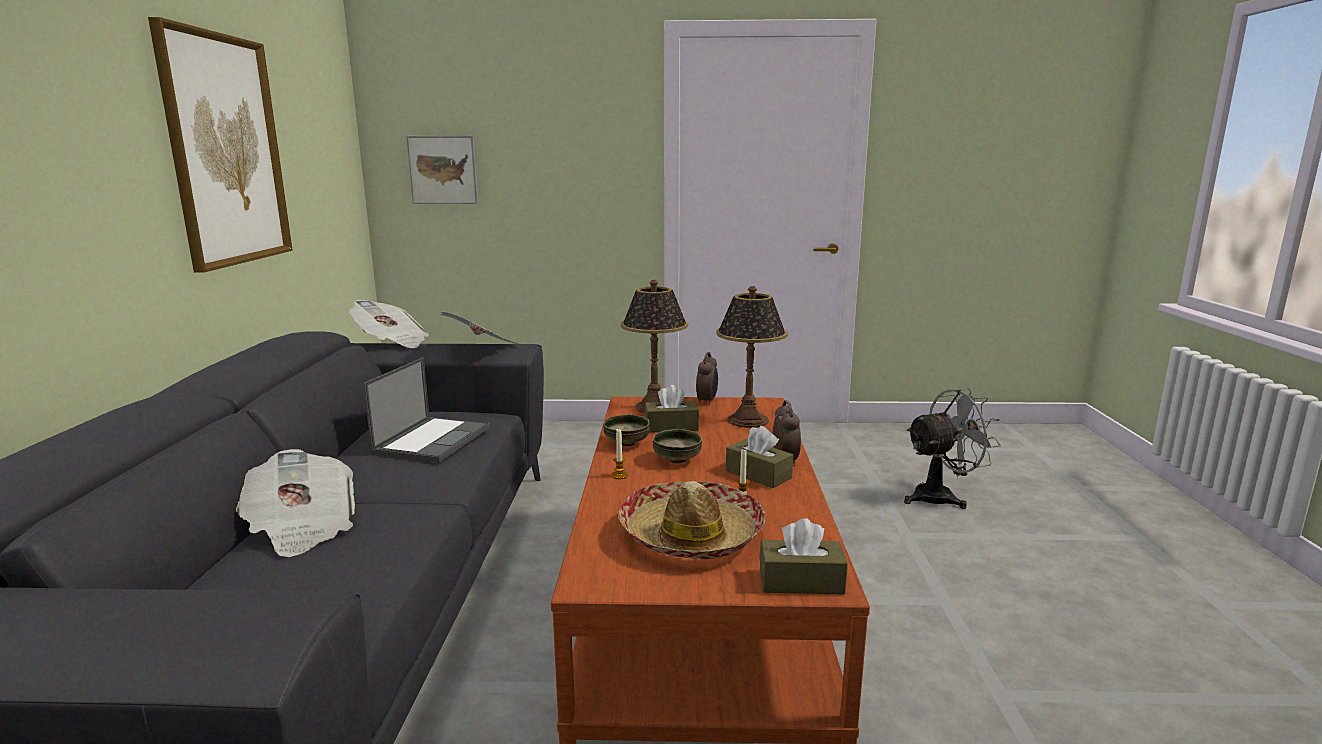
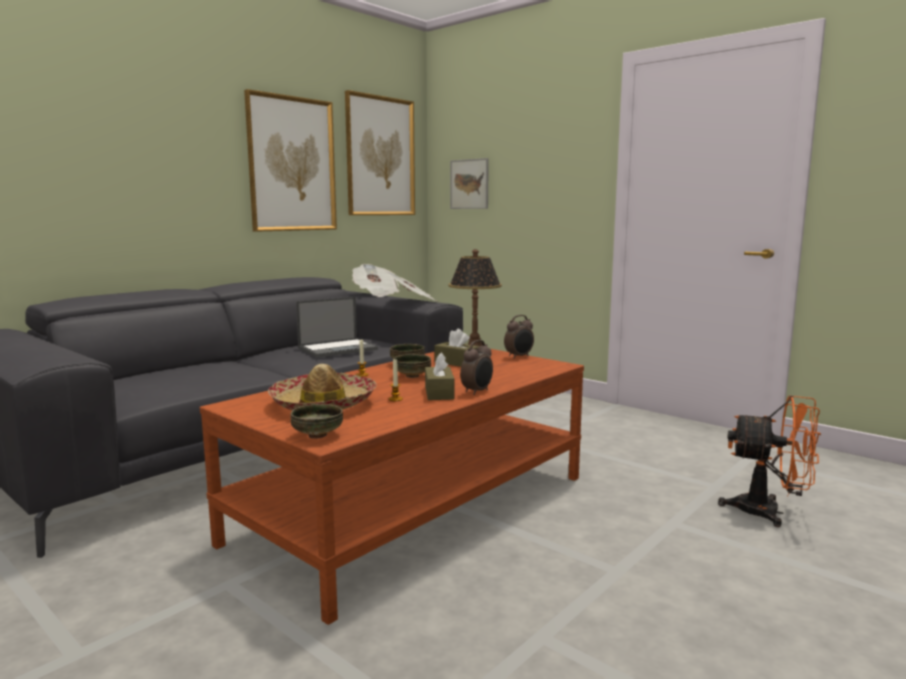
camera: 40 degrees right, 5 degrees down
(302, 528) = (207, 367): newspaper -> none
(317, 130) = (380, 156): none -> picture
(748, 420) = (517, 370): table lamp -> none
(801, 582) = (316, 435): brown tissue box -> bowl
(941, 497) = (769, 512): grey fan -> orange fan

